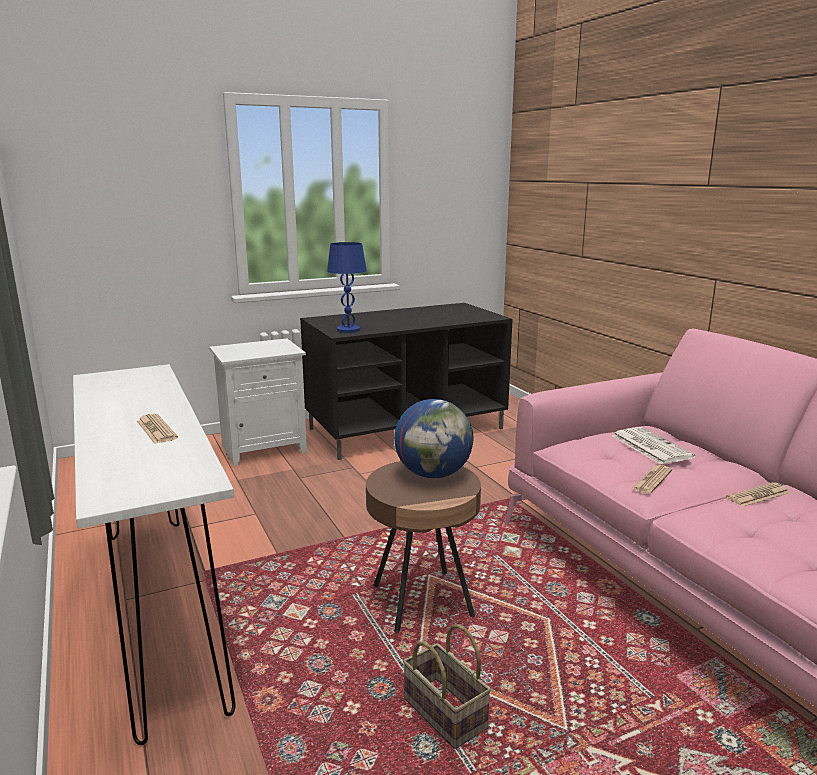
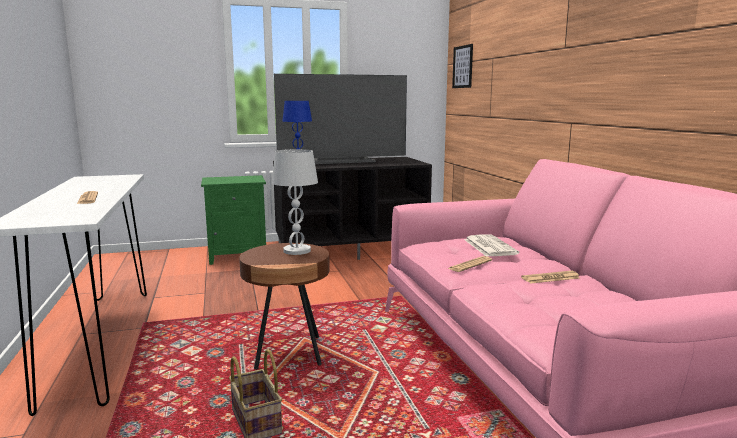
camera: 10 degrees right, 5 degrees down
(264, 448) = (238, 255): white nightstand -> green nightstand
(392, 316) = (341, 161): none -> television
(433, 474) = (297, 250): globe -> white table lamp
(537, 187) = (462, 67): none -> picture

